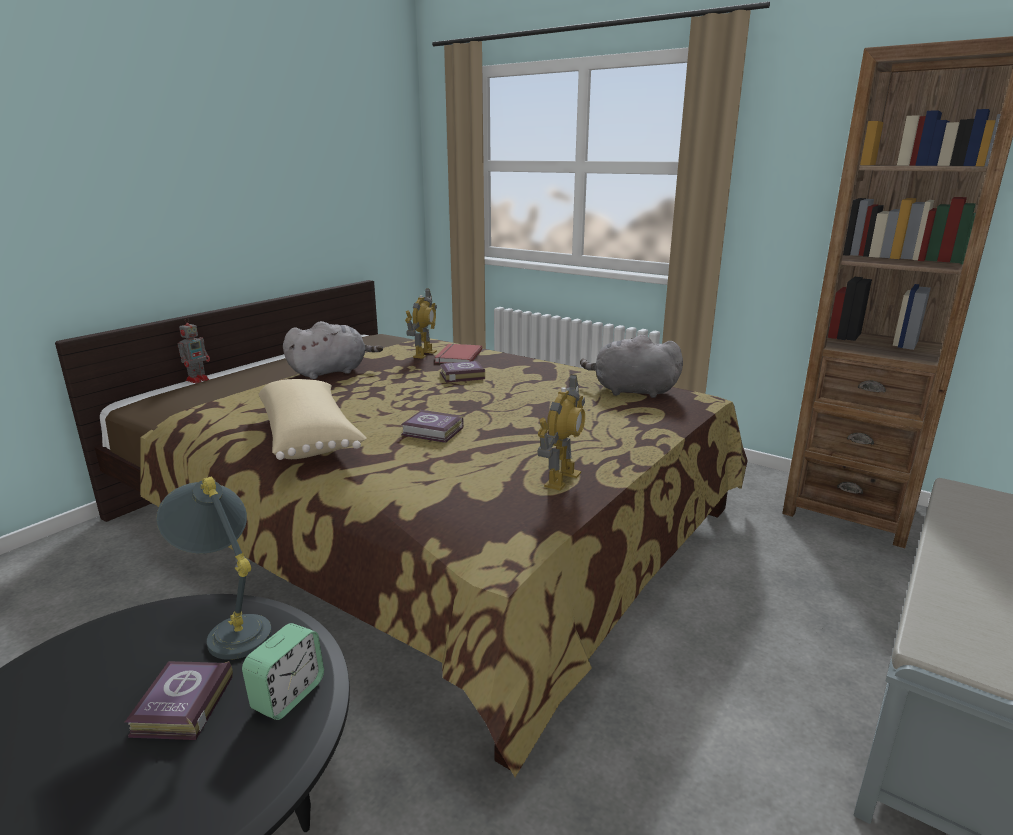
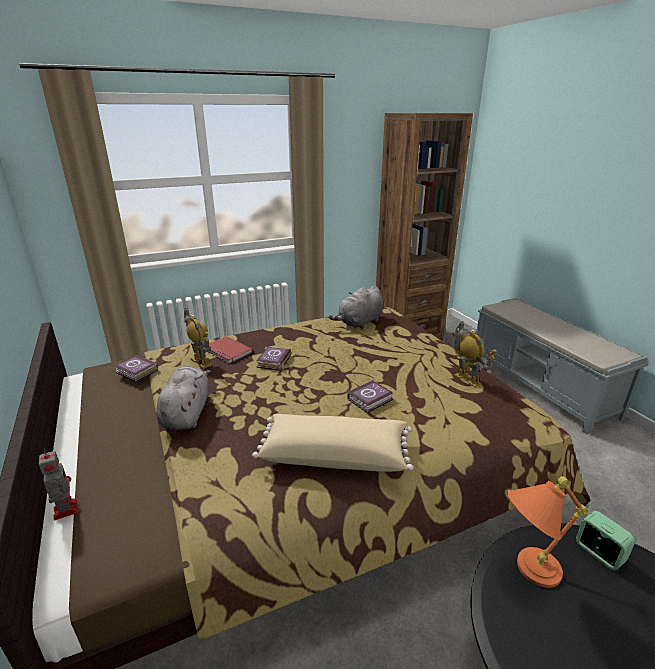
camera: 60 degrees left, 5 degrees up
(180, 707) = (608, 609): book -> book (137, 372)
(230, 627) = (524, 571): grey table lamp -> orange table lamp

